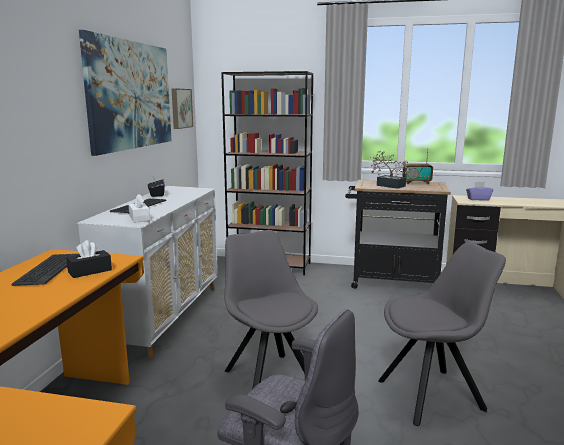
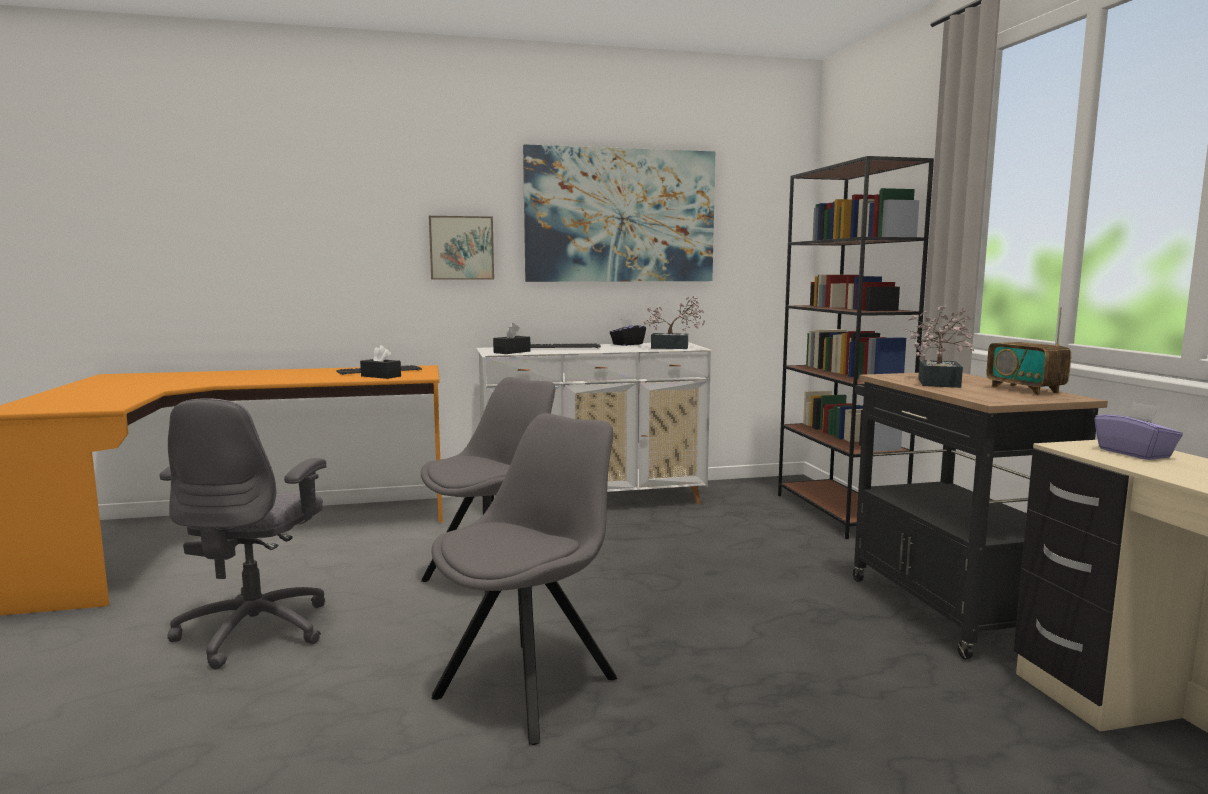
camera: 65 degrees right, 5 degrees down
(139, 218) = (512, 352): white tissue box -> black tissue box
(180, 108) = (758, 236): picture -> picture (461, 248)
(195, 191) = (674, 347): none -> potted plant
(431, 395) = (529, 687): grey chair -> grey chair turned 105 degrees counterclockwise

